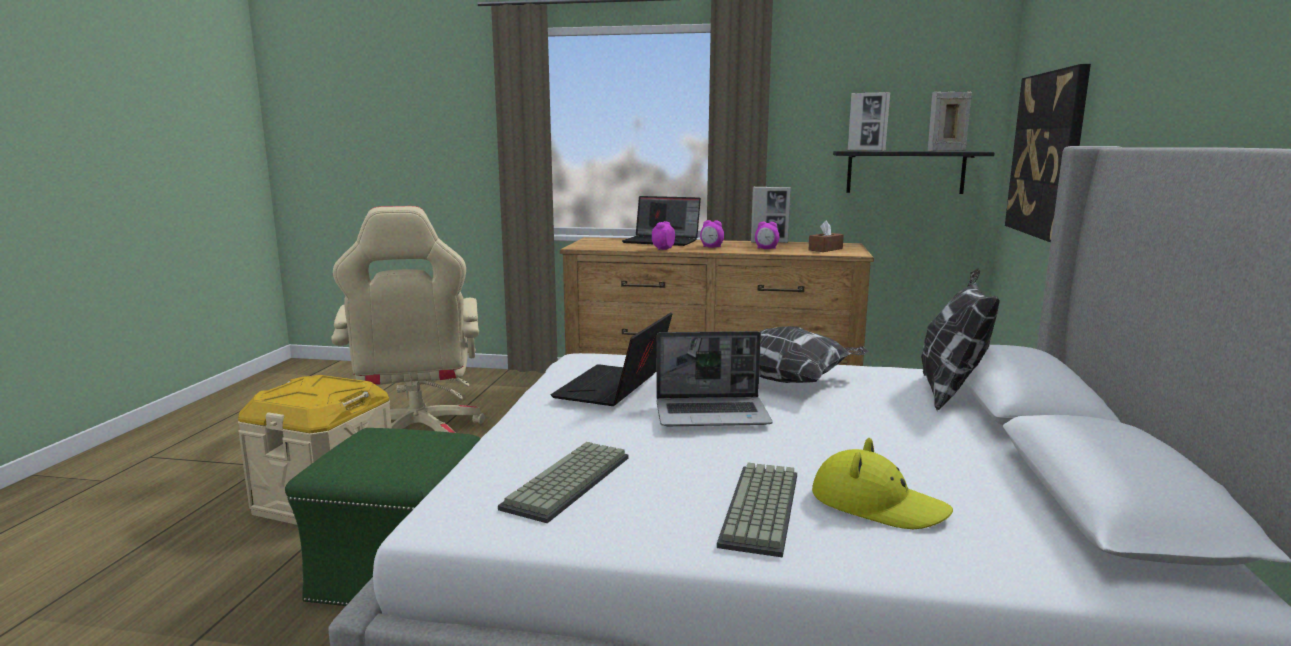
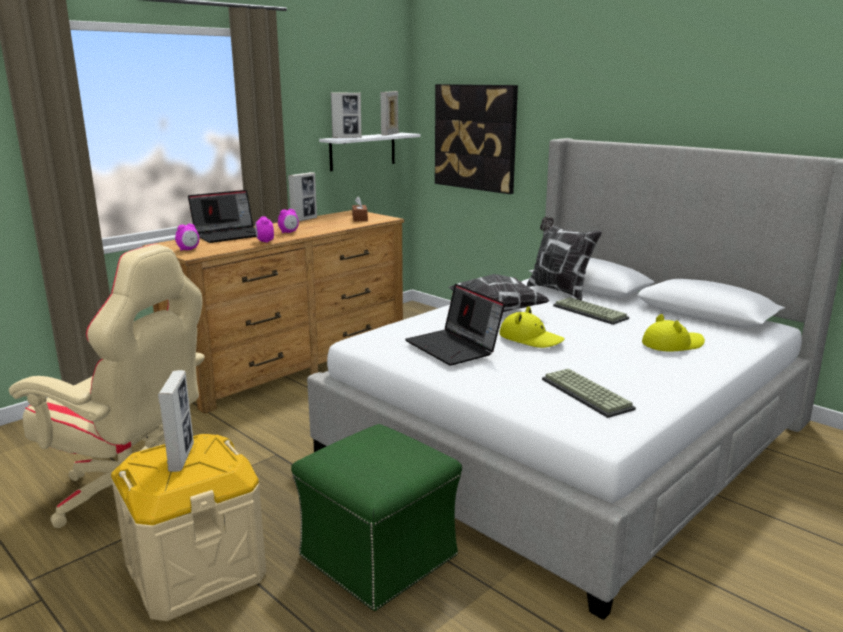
camera: 55 degrees left, 5 degrees up
(320, 387) = (181, 457): none -> picture frame
(713, 414) = (530, 338): laptop -> yellow hat
(763, 510) = (660, 364): keyboard -> keyboard (591, 312)
(766, 249) = (327, 226): alarm clock -> alarm clock (188, 249)
(905, 172) = (362, 151): black shelf -> white shelf

